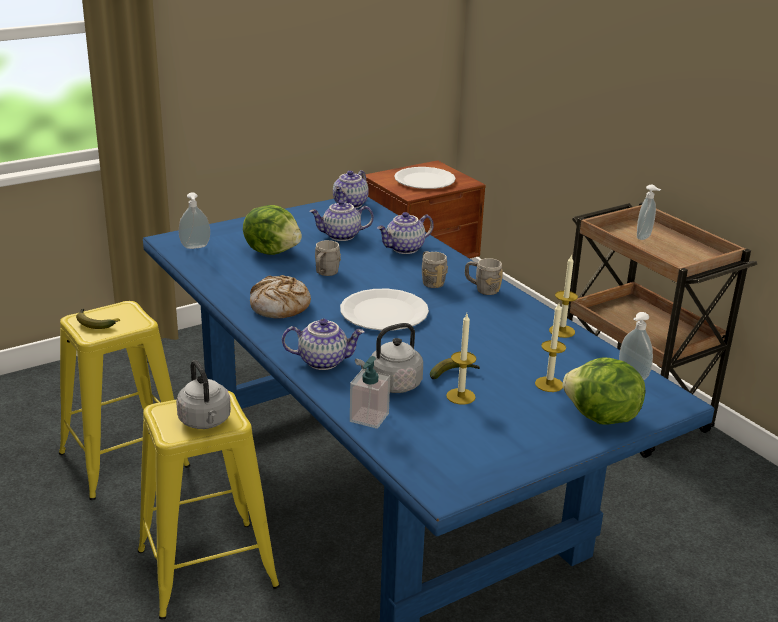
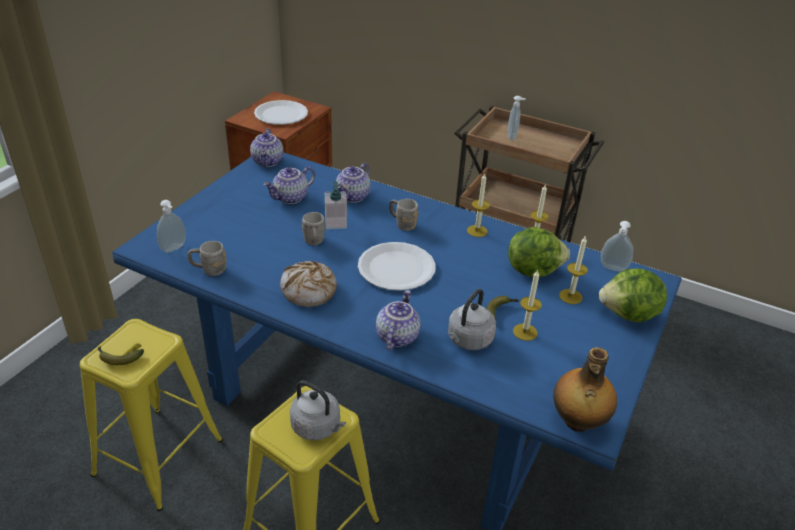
camera: 30 degrees left, 10 degrees up
(273, 251) = (248, 231): lettuce -> lettuce (533, 269)
(323, 361) = (396, 336): teapot -> teapot turned 45 degrees counterclockwise
(369, 417) = (482, 381): soap dispenser -> soap dispenser (336, 223)
(431, 478) = (577, 421): none -> bottle
(482, 289) = (445, 220): grey mug -> grey mug (209, 270)
(506, 306) = (477, 231): none -> candle

